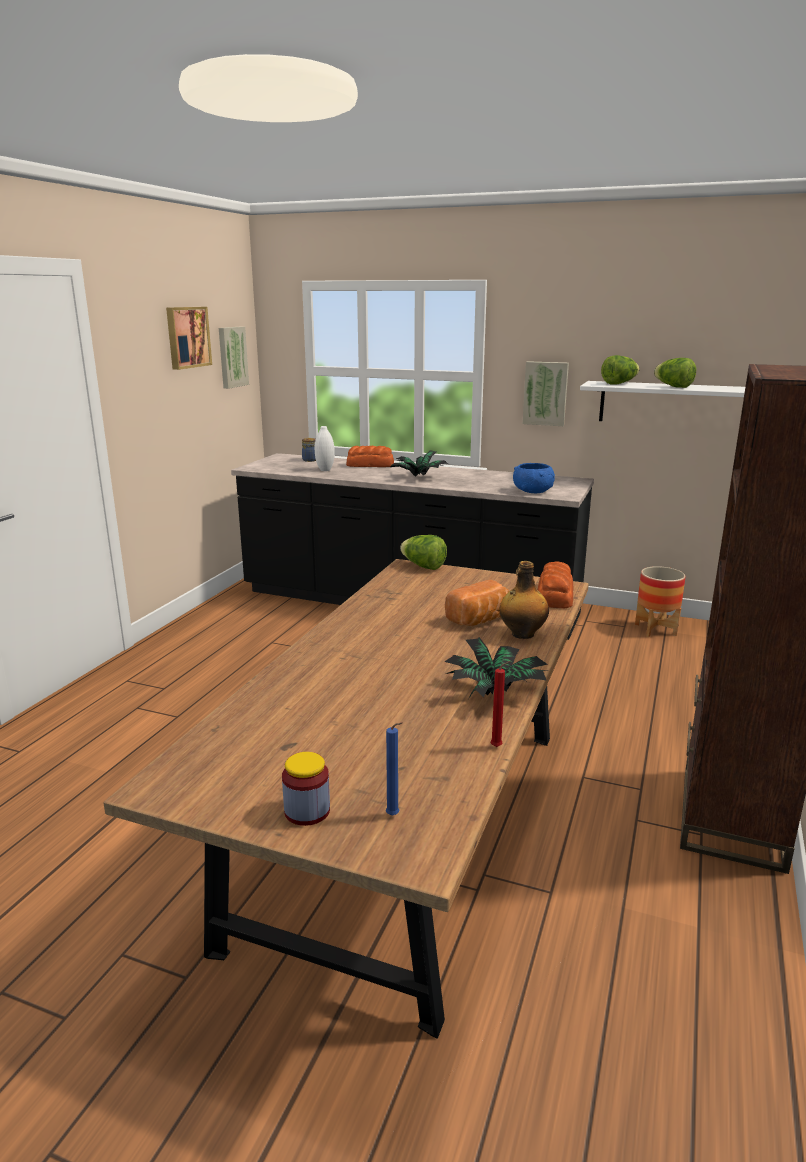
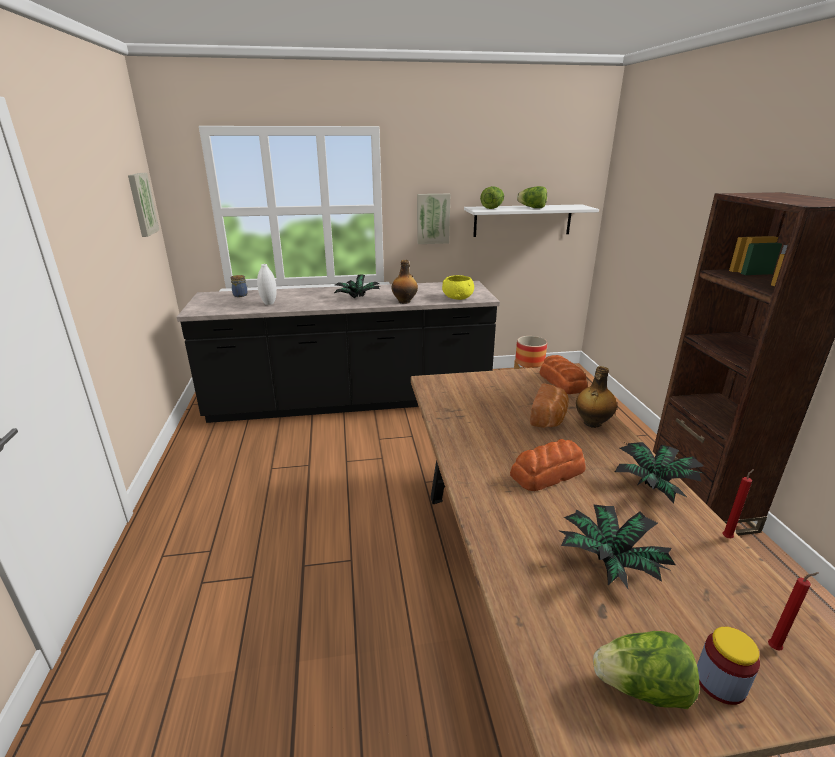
camera: 30 degrees left, 5 degrees up
(187, 337) = (108, 187): picture -> none
(347, 724) = (609, 563): none -> potted plant
(370, 465) = (301, 292): bread -> bread (548, 473)
(394, 816) = (775, 648): blue candle -> red candle
(423, 566) = (441, 378): lettuce -> lettuce (641, 689)
(464, 487) = (405, 302): none -> bottle
(532, 491) = (457, 297): blue bowl -> yellow bowl

